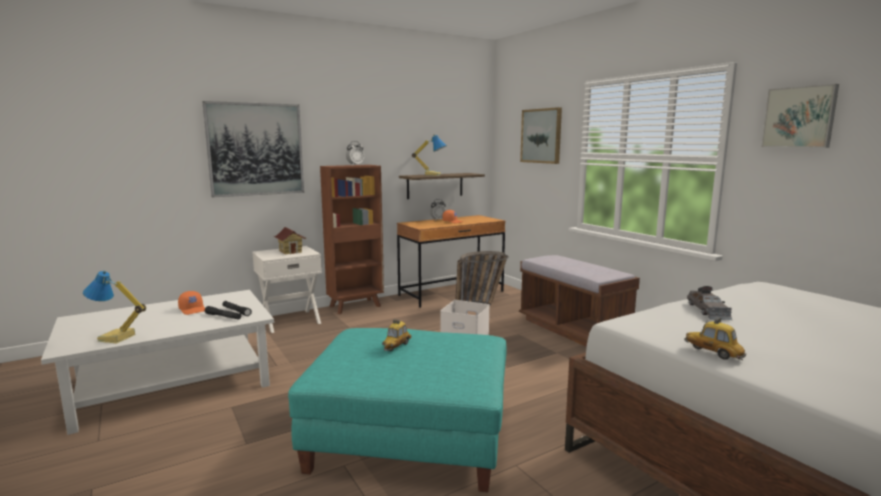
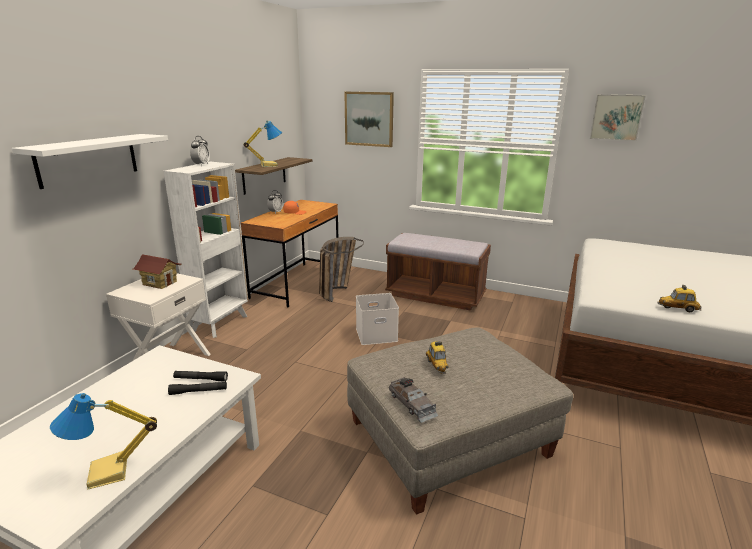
camera: 35 degrees left, 10 degrees up
(193, 309) = (138, 395): orange cap -> none
(255, 149) = (88, 159): picture -> white shelf
(356, 306) = (221, 323): brown bookcase -> white bookcase
(411, 436) = (449, 437): turquoise ottoman -> grey ottoman
(708, 311) = (617, 273): grey toy car -> grey toy car (412, 404)

